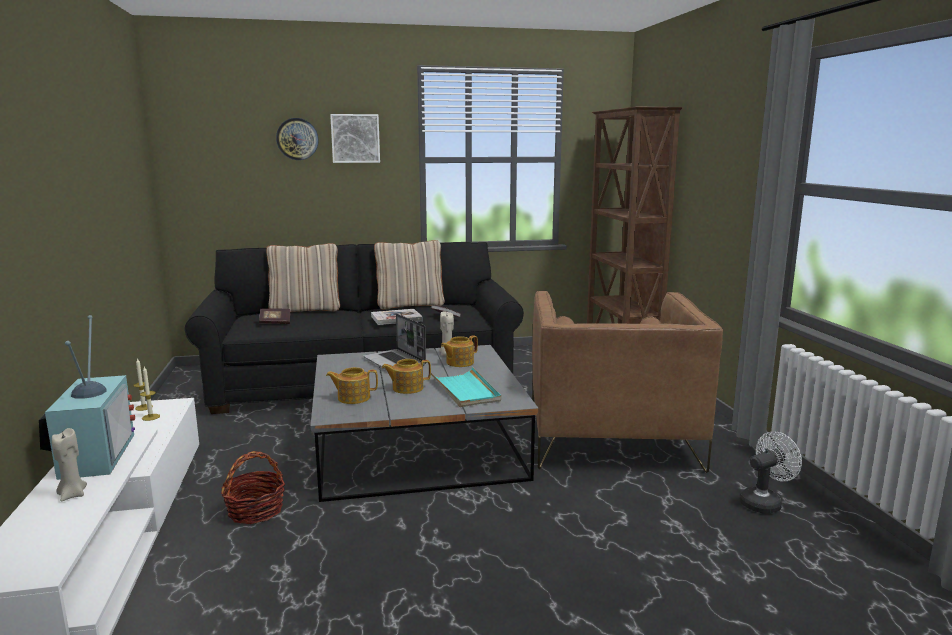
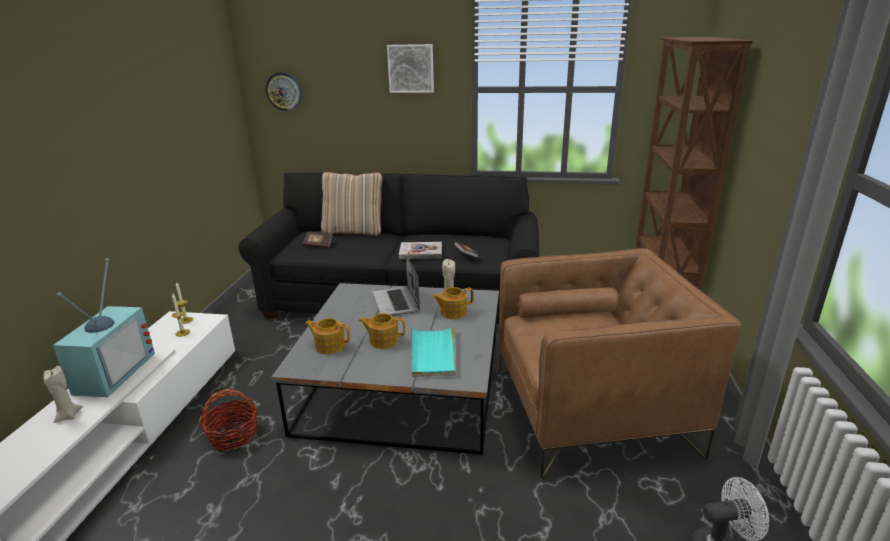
camera: 20 degrees right, 10 degrees up
(297, 139) = (359, 69): wall clock -> wall clock (284, 91)
(410, 305) = (446, 234): beige pillow -> none
(610, 437) = (592, 411): brown armchair -> brown armchair turned 120 degrees counterclockwise

